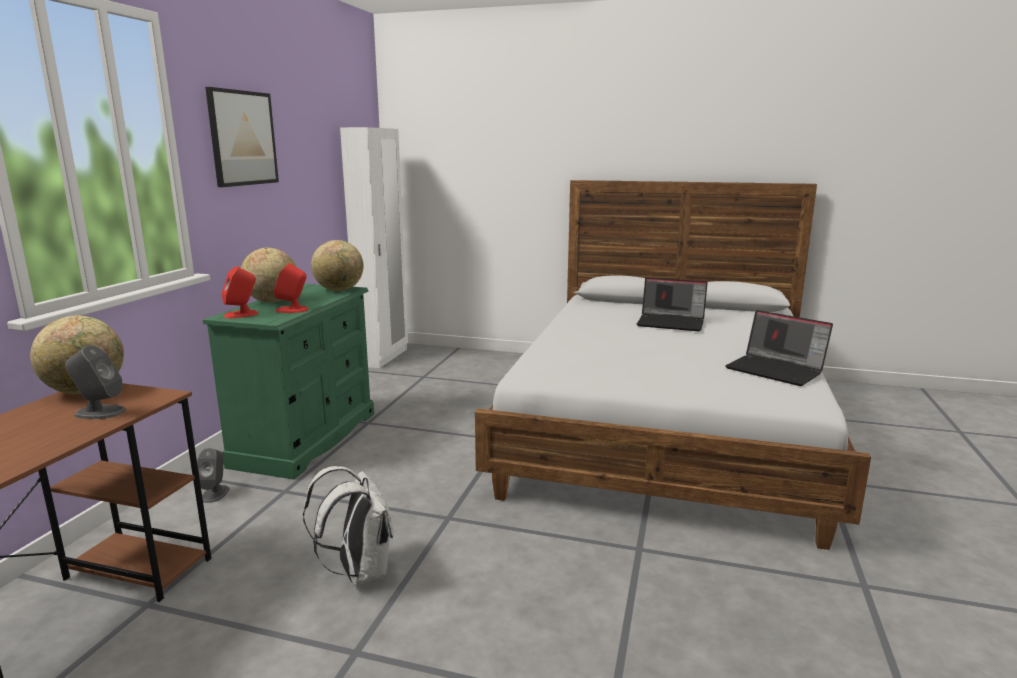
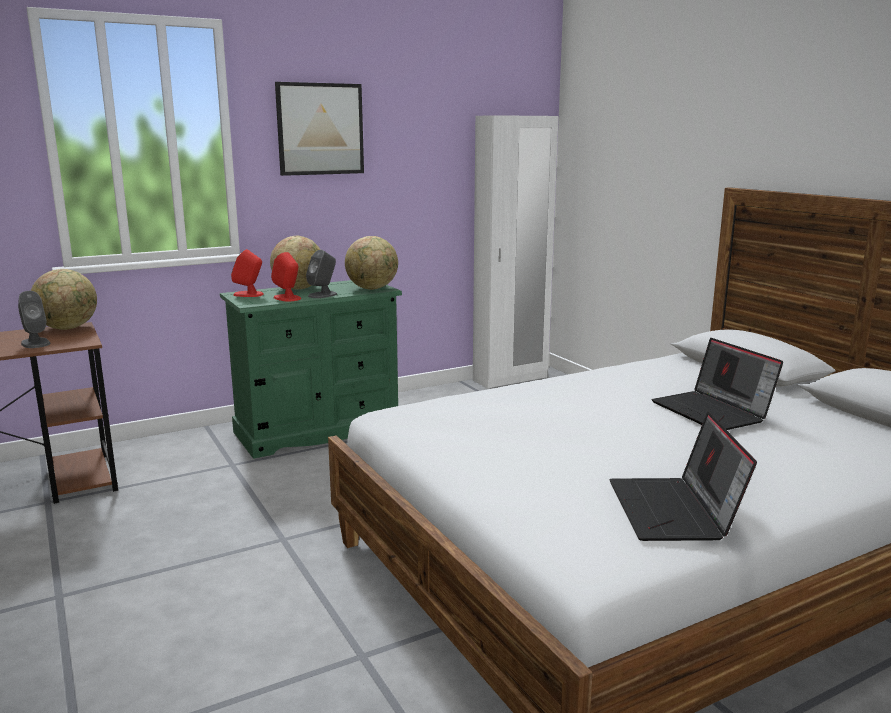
camera: 45 degrees right, 0 degrees up
(215, 493) = (197, 447): grey speaker -> grey speaker (323, 295)
(359, 572) = (159, 545): white backpack -> none

